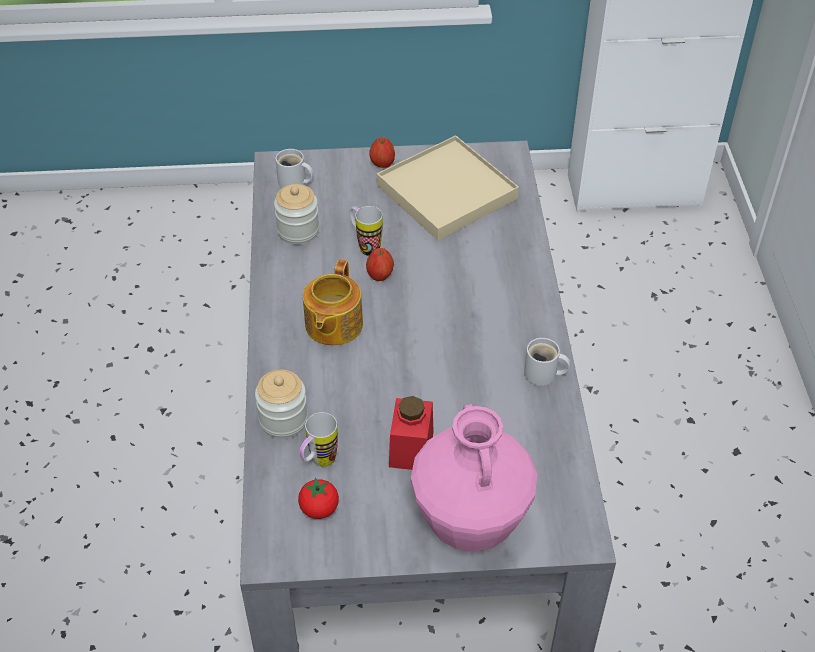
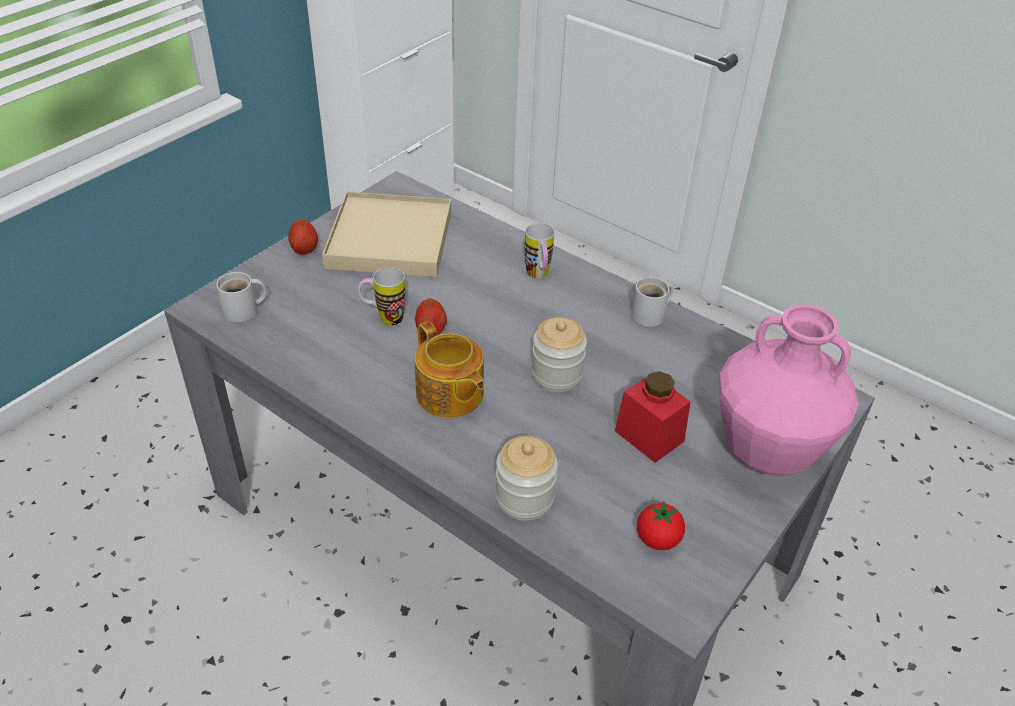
camera: 50 degrees left, 5 degrees down
(298, 231) = (306, 345): jar -> jar (556, 375)
(318, 463) = (602, 505): mug -> mug (538, 276)

